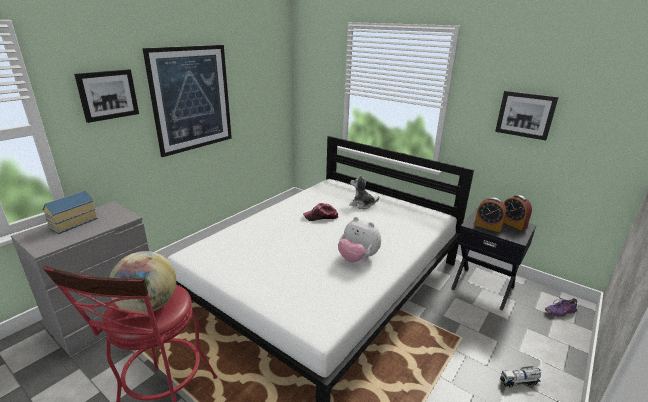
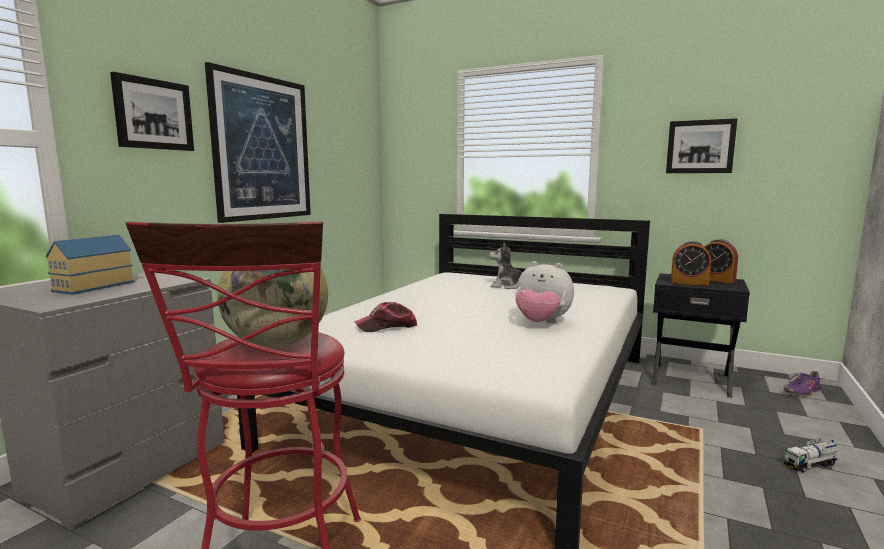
camera: 10 degrees left, 15 degrees down
(321, 216) = (460, 296): cap -> cap (387, 326)

